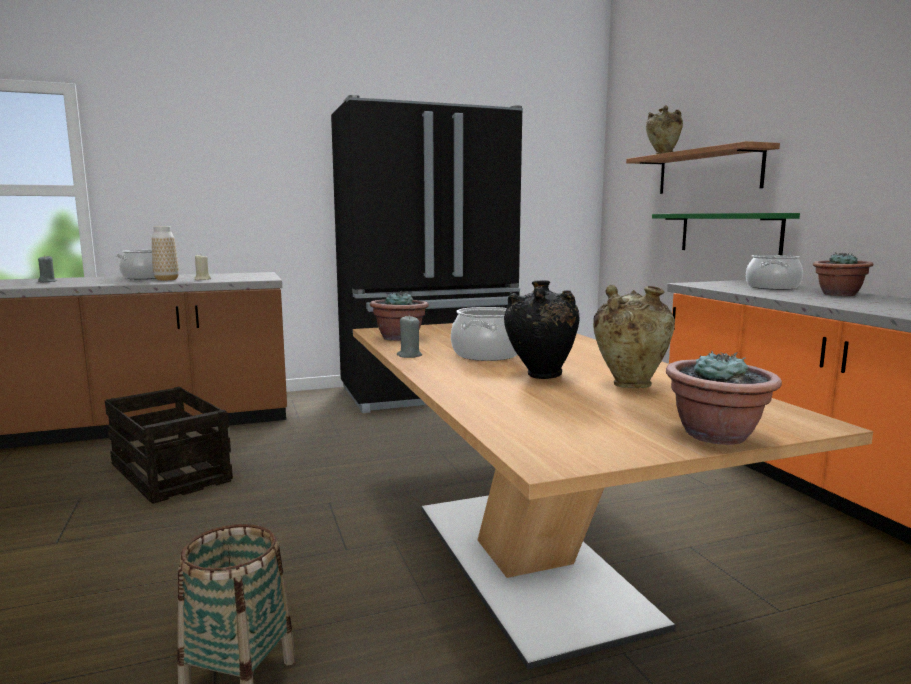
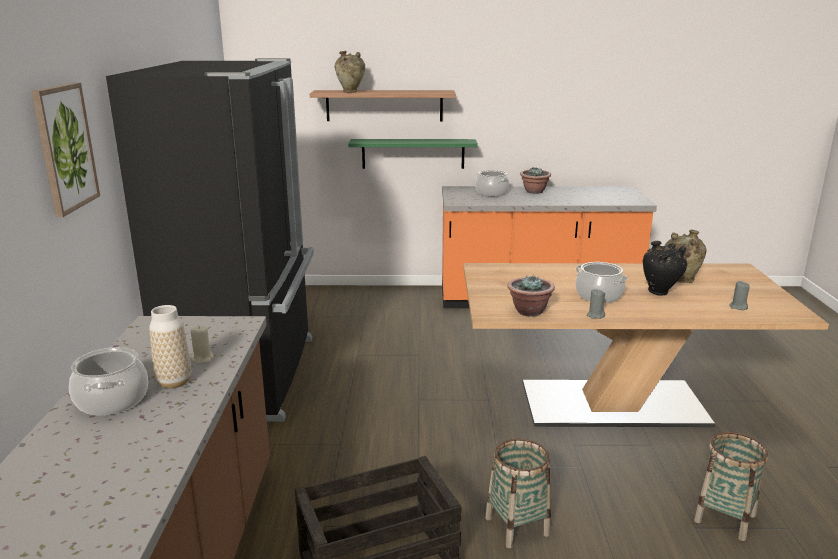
camera: 70 degrees left, 10 degrees up
(47, 281) = (71, 485): grey candle -> grey candle (738, 307)
(219, 522) = (517, 526): none -> basket
(262, 151) = (65, 148): none -> picture
(717, 435) = (762, 285): potted plant -> none

